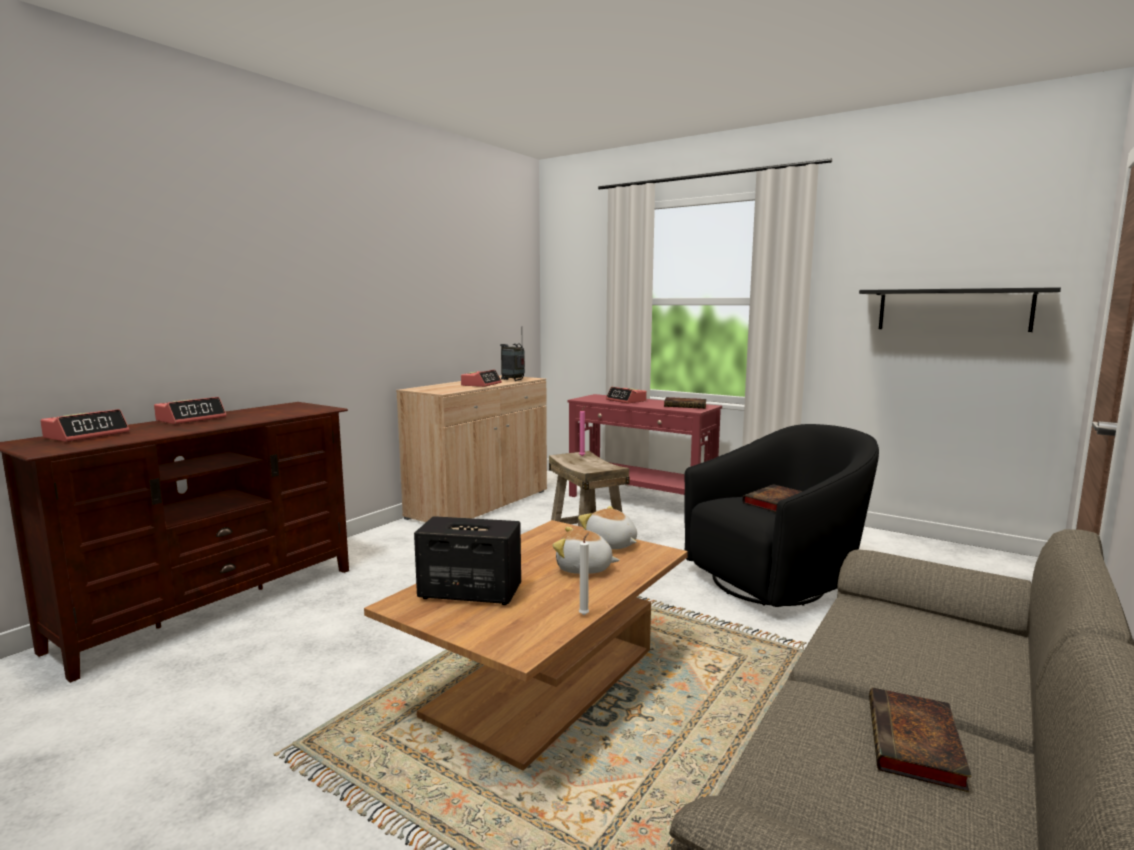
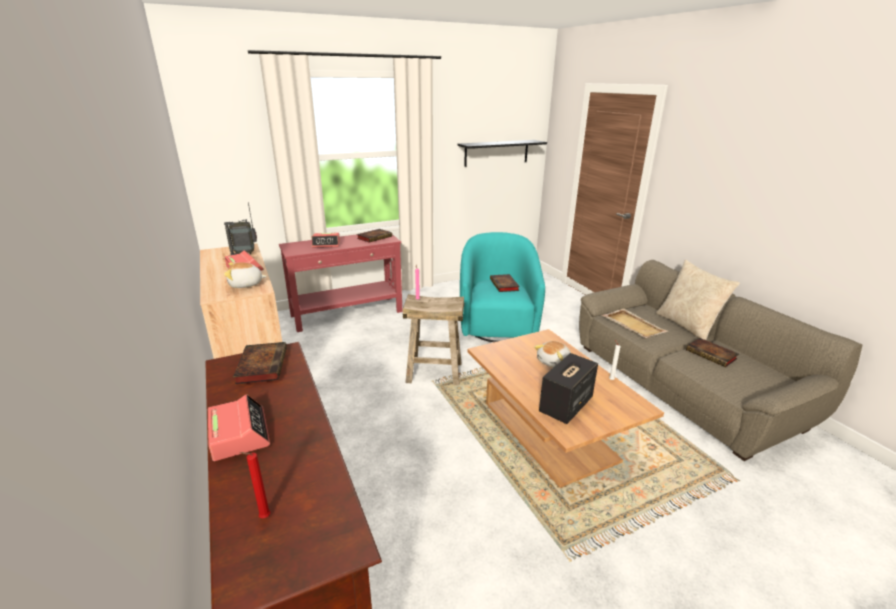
camera: 60 degrees left, 15 degrees up
(87, 435) = (263, 518): alarm clock -> red candle
(296, 408) = (262, 365): none -> book
(610, 545) = (525, 344): plush toy -> plush toy (246, 284)
(777, 580) = (497, 324): black armchair -> turquoise armchair
(877, 629) = (632, 325): none -> beige tray
(1023, 699) = (687, 326): none -> beige pillow

